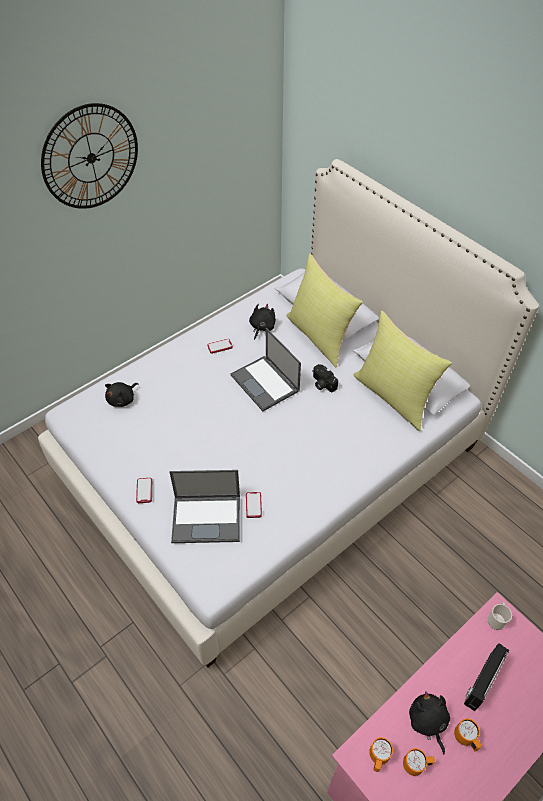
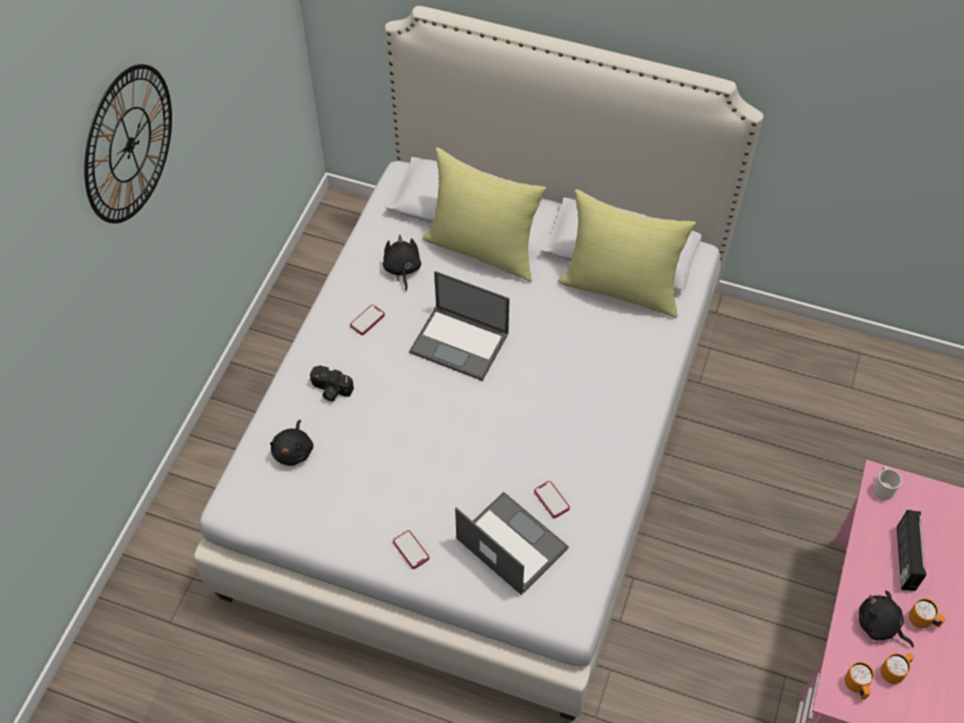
camera: 30 degrees left, 5 degrees up
(207, 518) = (510, 542): laptop -> laptop turned 105 degrees counterclockwise
(322, 383) = (528, 311): camera -> camera (330, 390)

